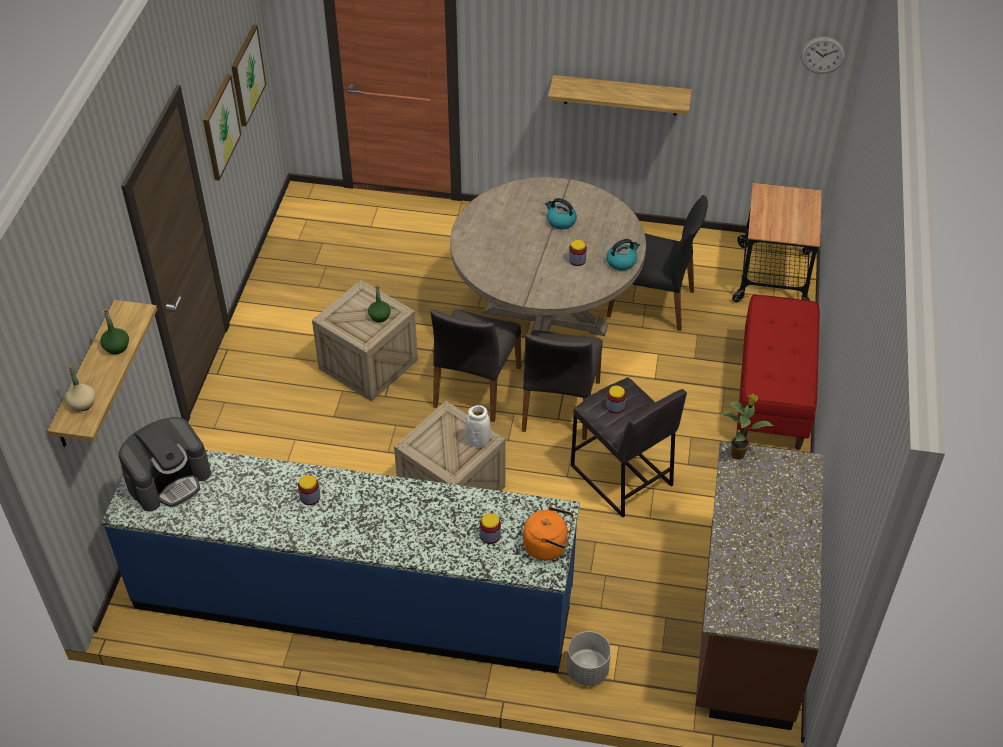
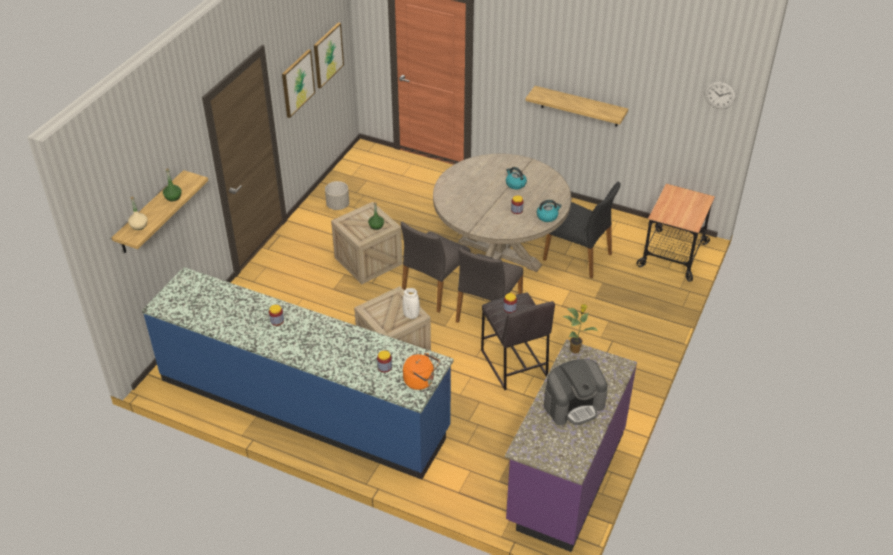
camera: 15 degrees right, 5 degrees down
(169, 479) = (193, 293): coffee machine -> coffee machine (574, 405)
(587, 670) = (442, 482): grey planter -> grey planter (338, 205)
(745, 625) = (565, 477): brown counter -> purple counter
(773, 394) = (643, 332): red bench -> none

